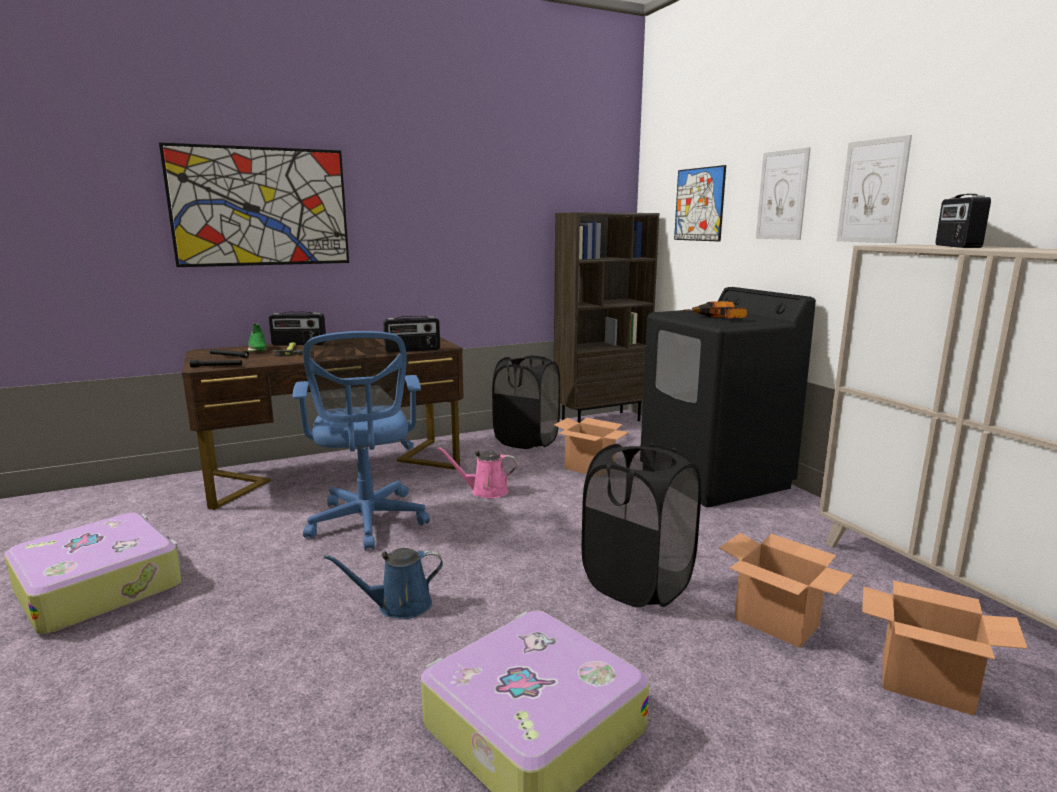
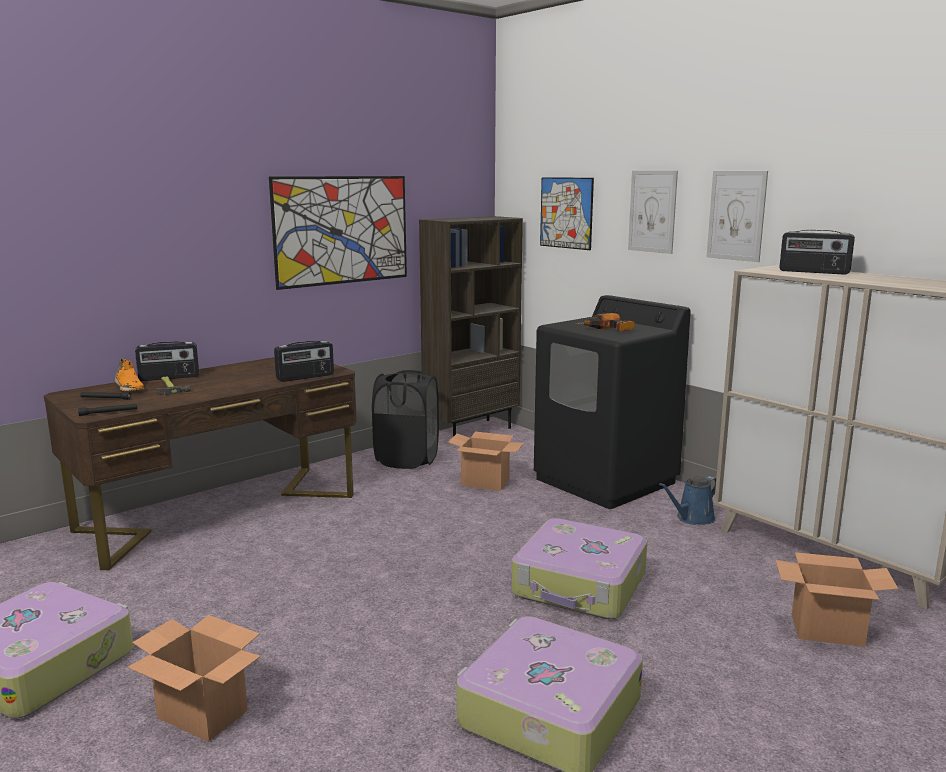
camera: 15 degrees left, 0 degrees up
(257, 350) = (129, 388): green shoe -> orange shoe
(261, 207) = (120, 228): picture -> picture (342, 230)
(368, 523) = (292, 563): blue office chair -> none
(399, 605) = (374, 635): blue watering can -> blue watering can (692, 518)
(485, 491) = (394, 517): pink watering can -> none
(638, 583) = (580, 585): black laundry basket -> suitcase
(777, 622) = (705, 601): cardboard box -> cardboard box (203, 714)
(956, 246) = (814, 272): radio -> radio turned 60 degrees counterclockwise

